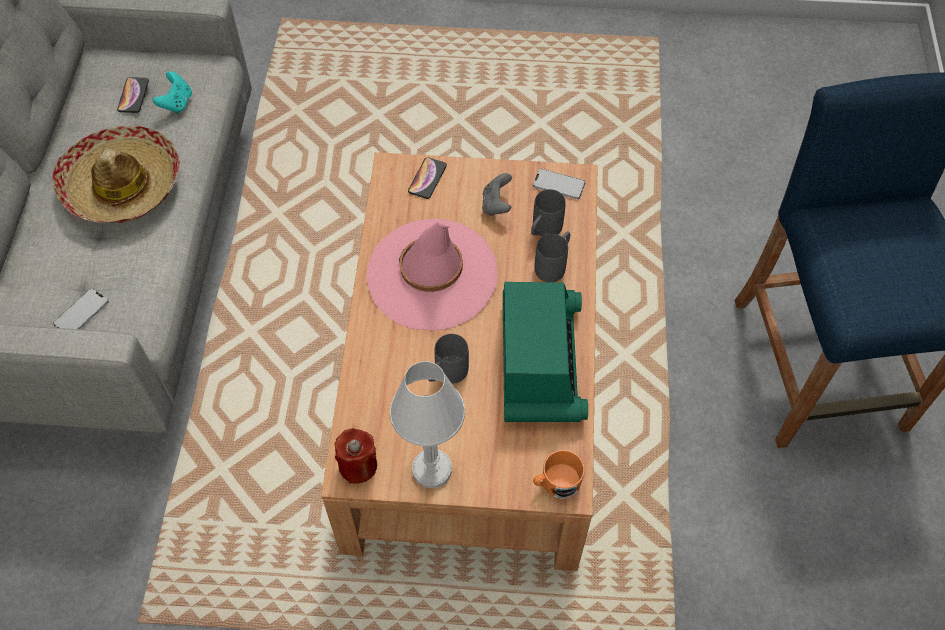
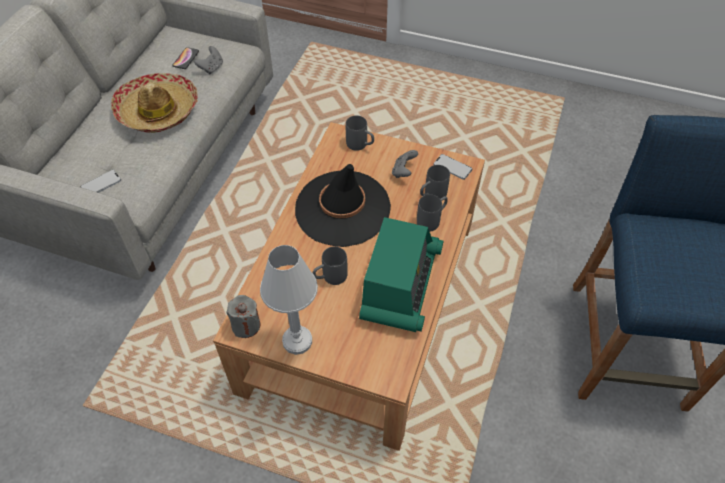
camera: 15 degrees right, 5 degrees down
(177, 103) = (211, 68): turquoise game controller -> grey game controller
(358, 465) = (246, 325): red candle -> grey candle
(427, 178) = (360, 145): phone -> grey mug
(432, 275) = (342, 208): pink hat -> black hat
(556, 483) = (385, 372): orange mug -> none

